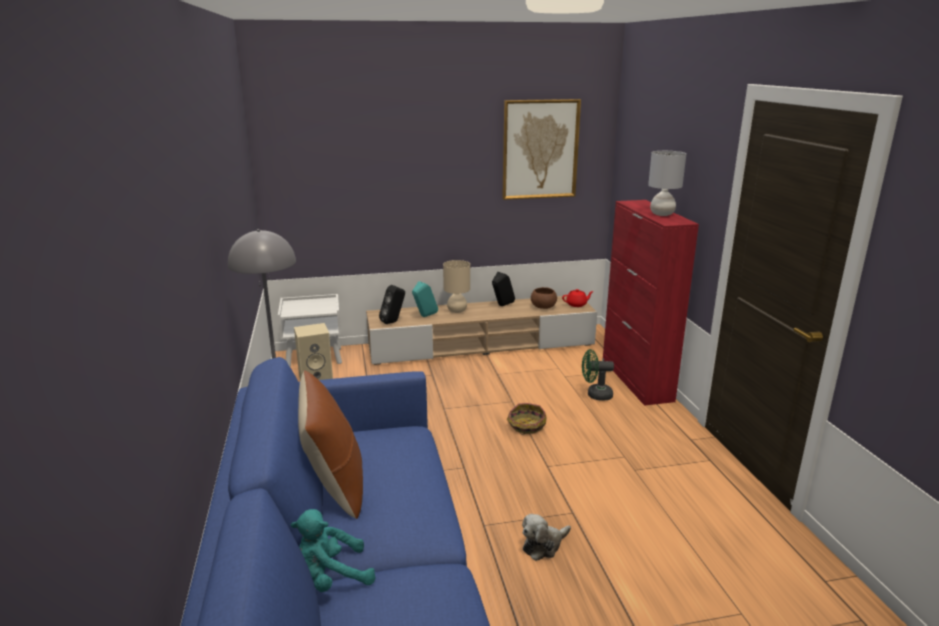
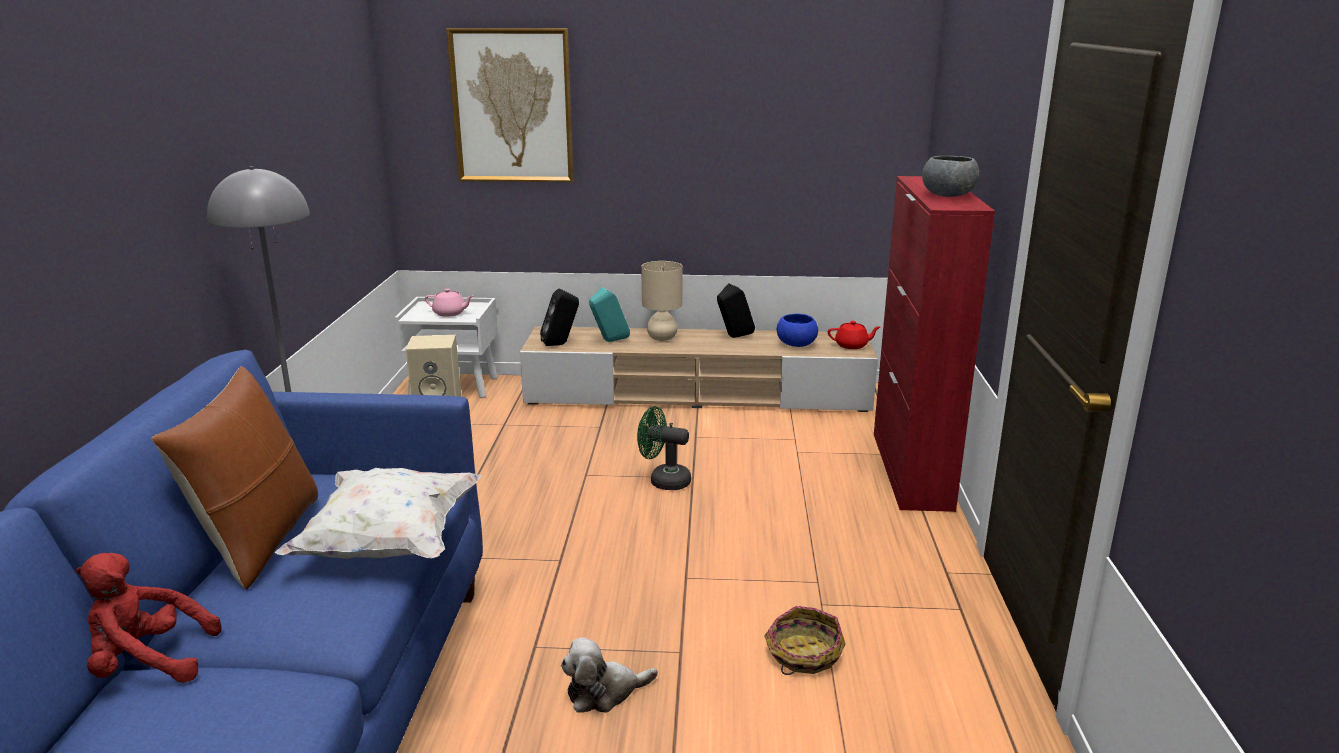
camera: 15 degrees right, 0 degrees up
(313, 308) = (450, 313): none -> pink teapot
(331, 578) = (147, 663): turquoise plush toy -> red plush toy
(421, 474) = (389, 544): none -> white pillow
(526, 426) = (691, 515): basket -> basket (803, 654)
(540, 149) = (805, 95): picture -> picture (512, 106)
(543, 307) = (796, 344): brown bowl -> blue bowl
(595, 395) = (828, 484): green fan -> green fan (663, 481)
(661, 214) = (948, 195): grey table lamp -> grey bowl

